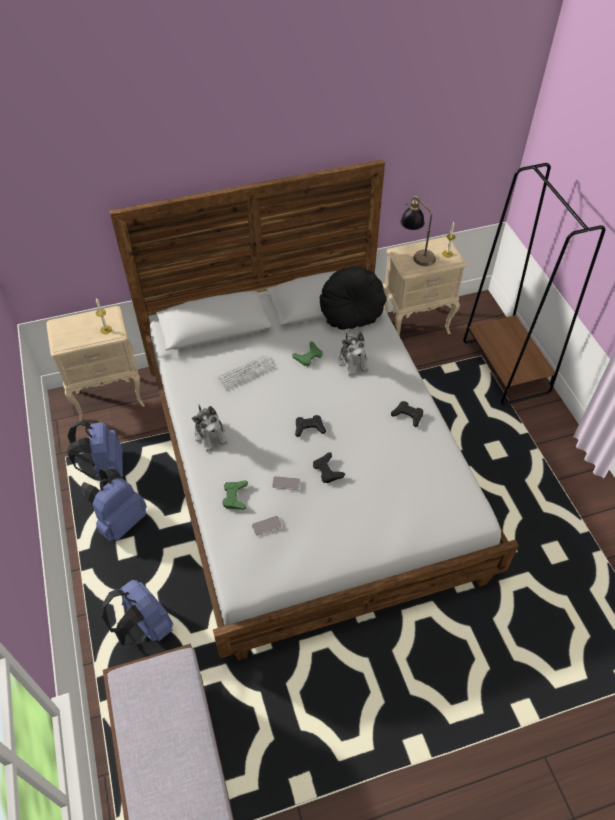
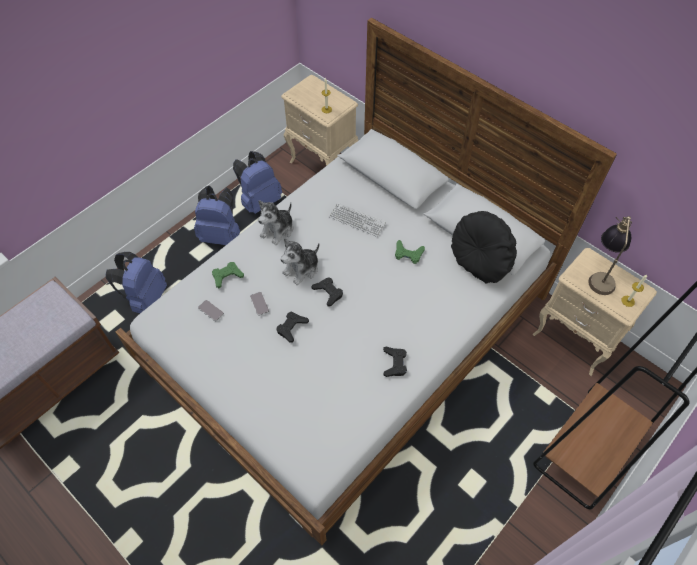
camera: 60 degrees right, 5 degrees up
(353, 362) = (427, 290): plush toy -> plush toy (302, 269)

